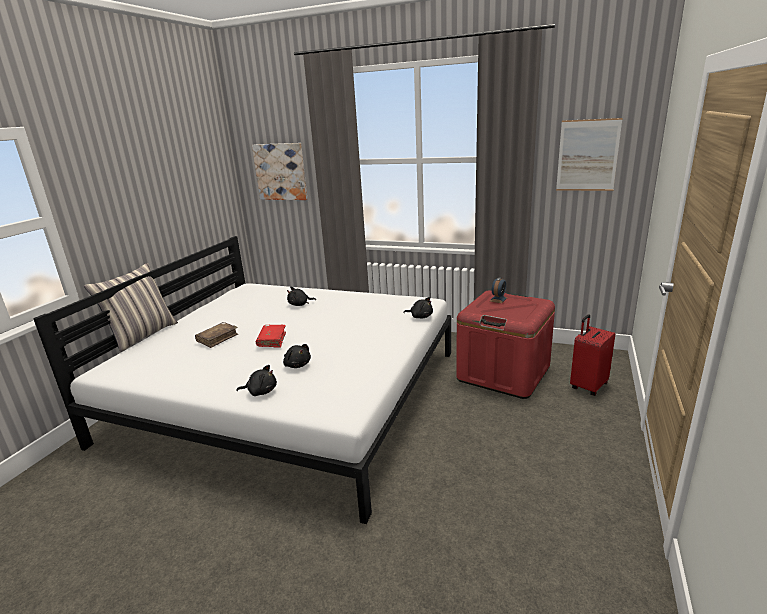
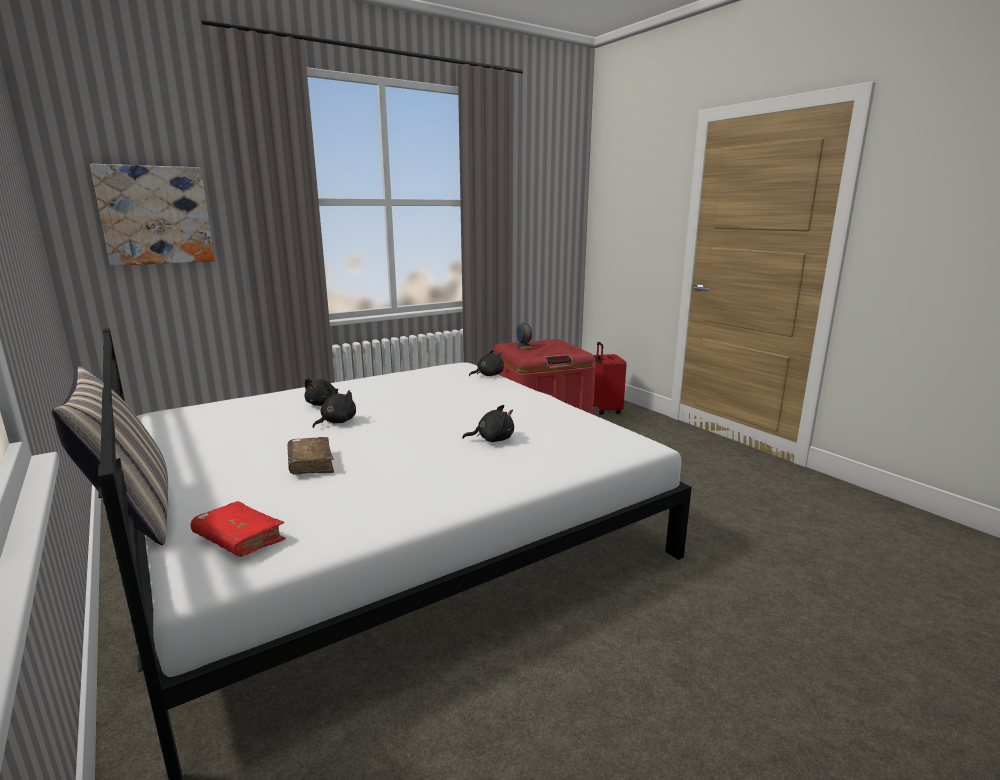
camera: 55 degrees left, 5 degrees down
(261, 391) = (527, 468): black plush toy -> black plush toy (336, 422)
(272, 340) = (399, 436): red book -> red book (239, 539)
(587, 155) = (543, 201): picture -> none

